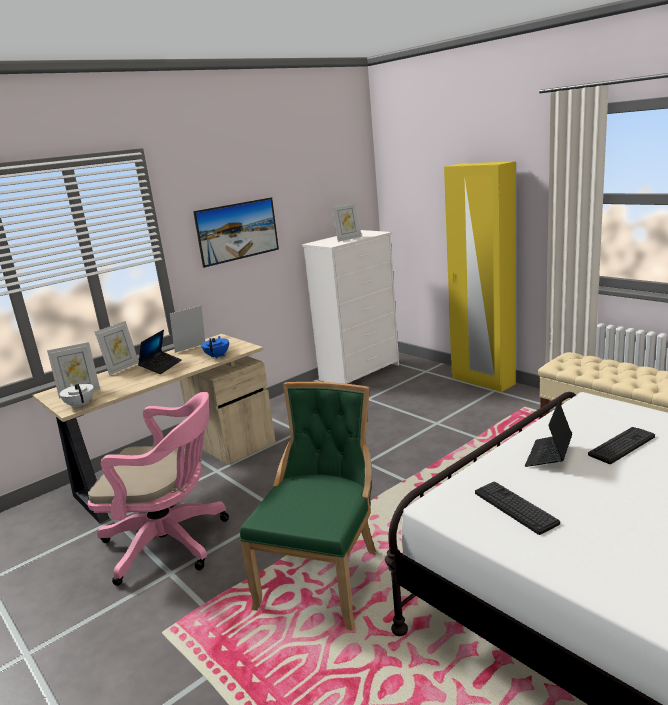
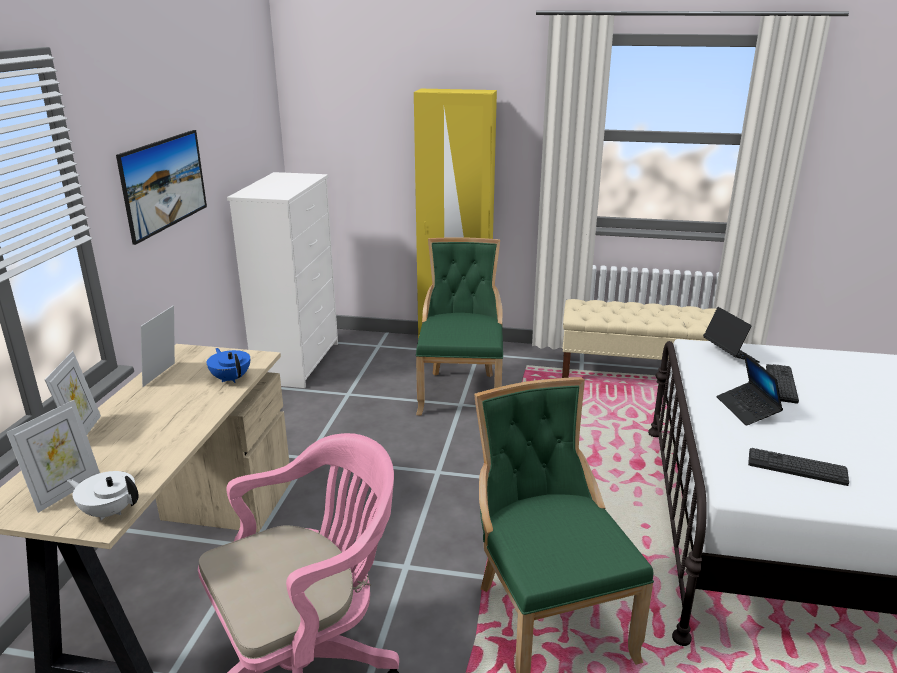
camera: 40 degrees left, 5 degrees up
(161, 366) = (157, 413): laptop -> laptop (729, 354)
(348, 239) = (286, 186): picture frame -> none
(447, 415) = (461, 392): none -> green chair

